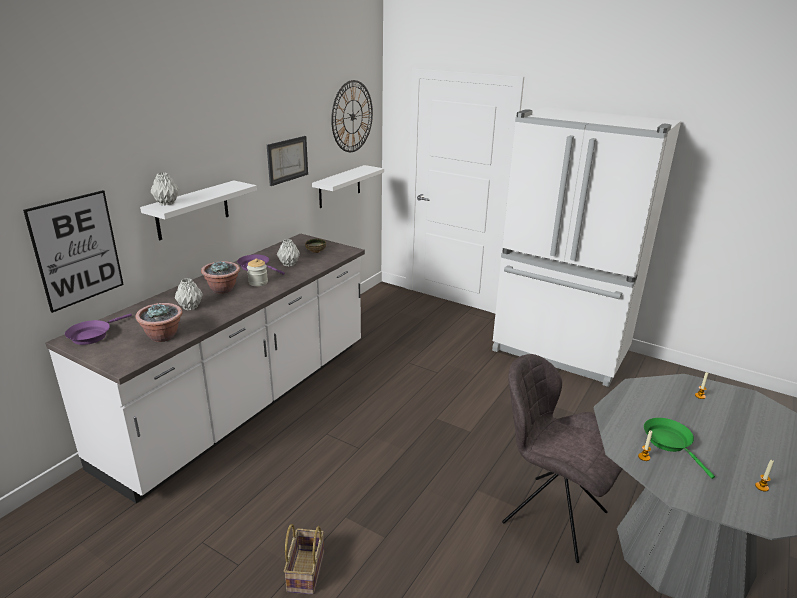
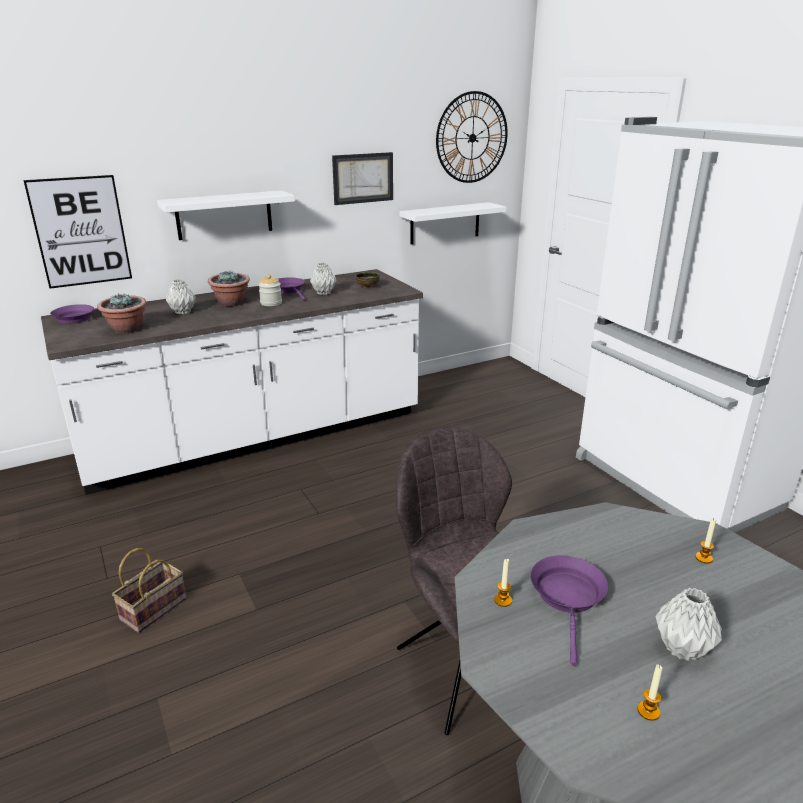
camera: 30 degrees right, 0 degrees up
(166, 203) = (183, 199): grey vase -> grey vase (681, 647)
(670, 443) = (568, 598): green frying pan -> purple frying pan

